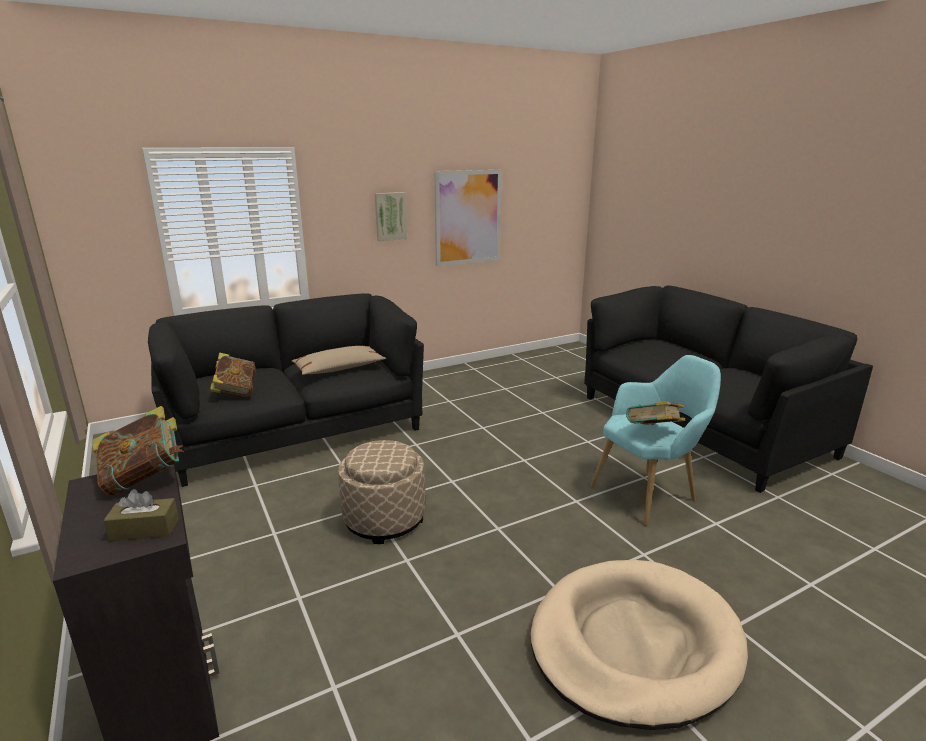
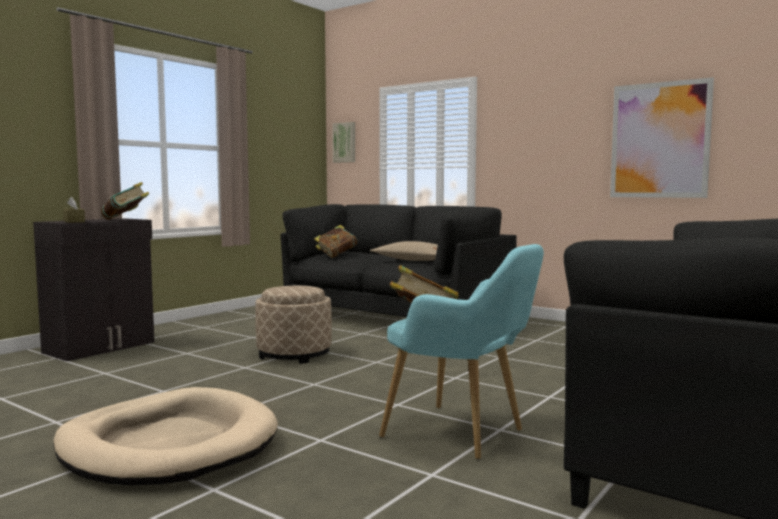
camera: 65 degrees right, 15 degrees down
(390, 216) = (559, 138): picture -> picture (345, 142)

